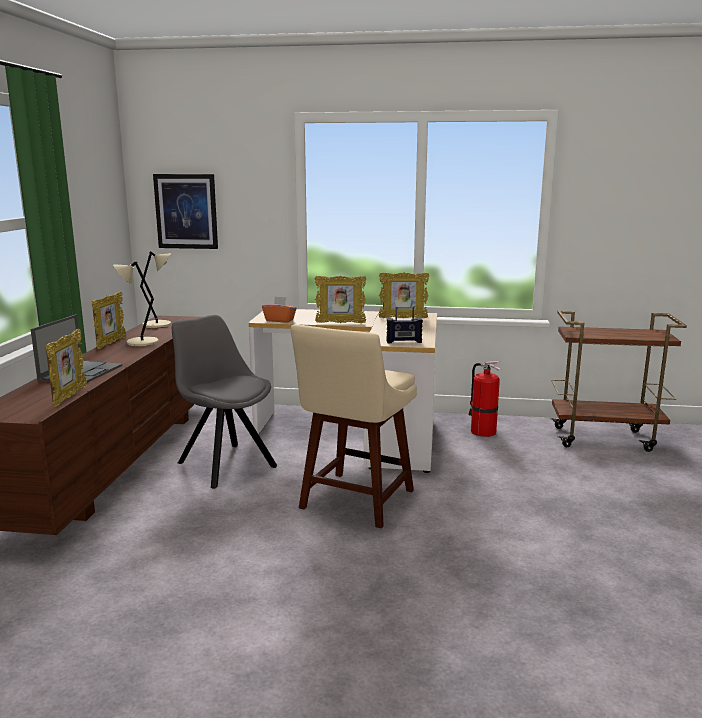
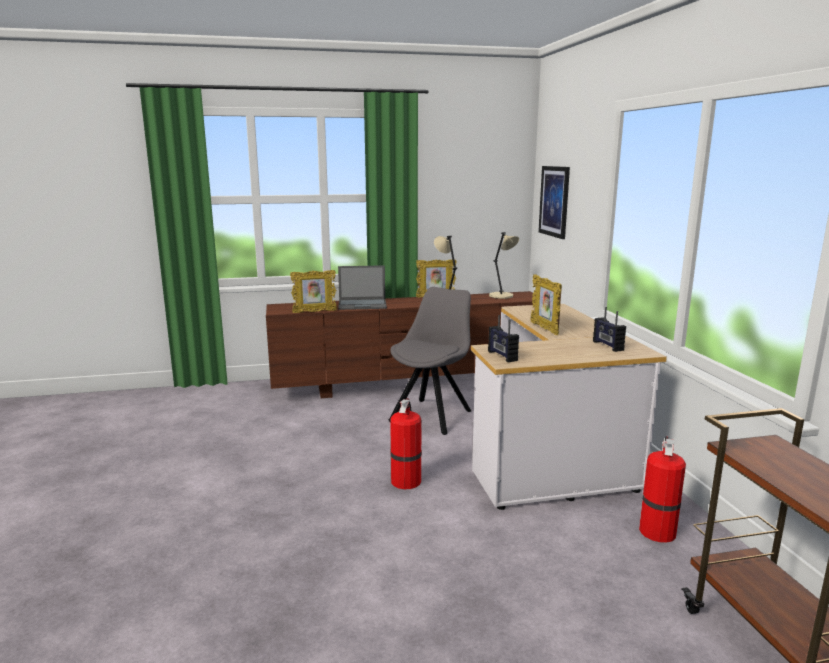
camera: 70 degrees right, 0 degrees up
(279, 320) = (522, 312): orange tissue box -> none
(354, 501) = (406, 480): beige stool -> fire extinguisher
(403, 318) = (607, 346): picture frame -> radio

